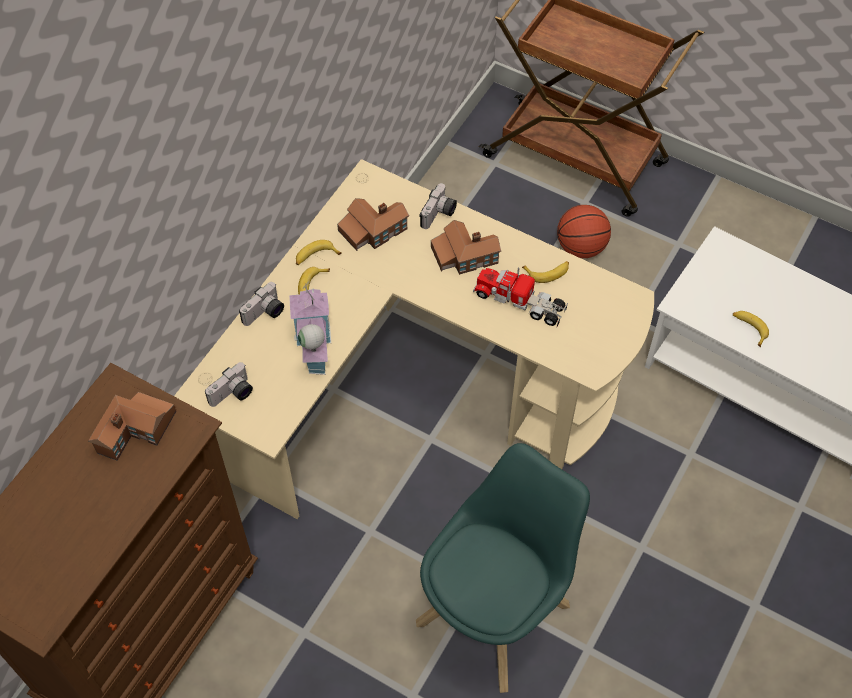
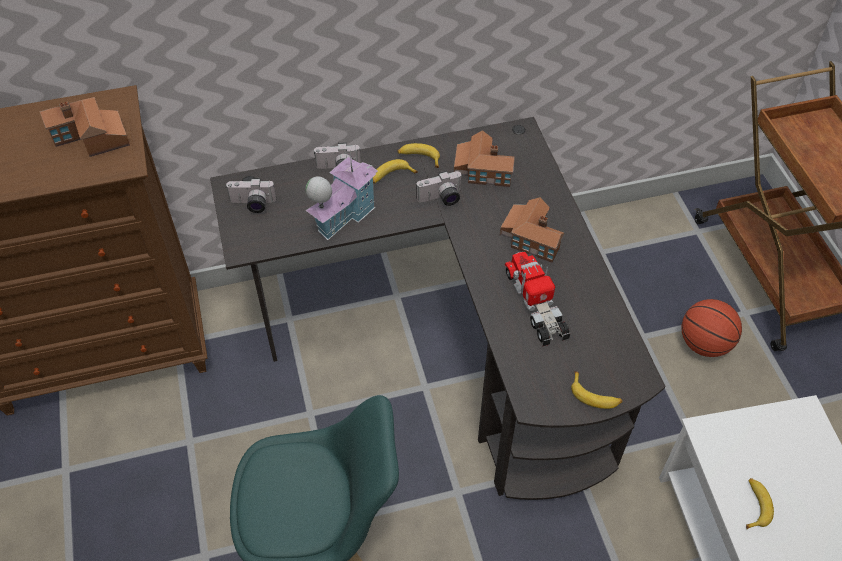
camera: 45 degrees right, 5 degrees down
(411, 390) = (450, 341): beige desk -> black desk
(439, 215) = (547, 195): camera -> camera (441, 199)
(547, 272) = (586, 300): banana -> banana (595, 395)

